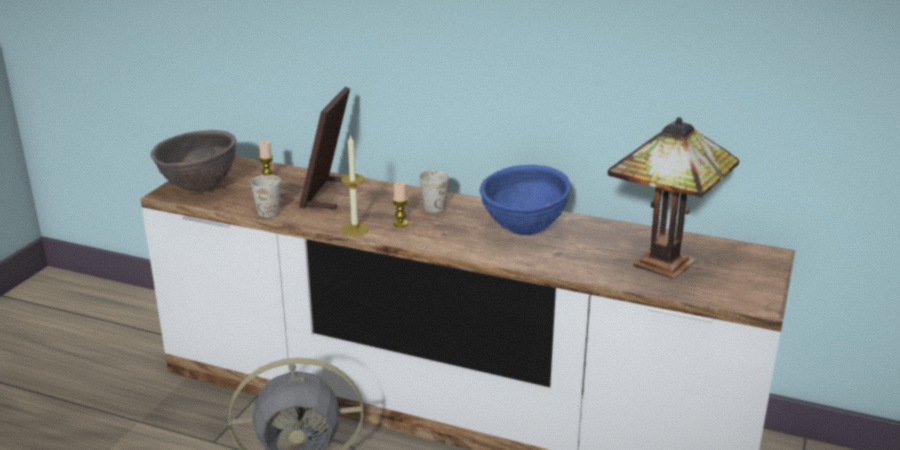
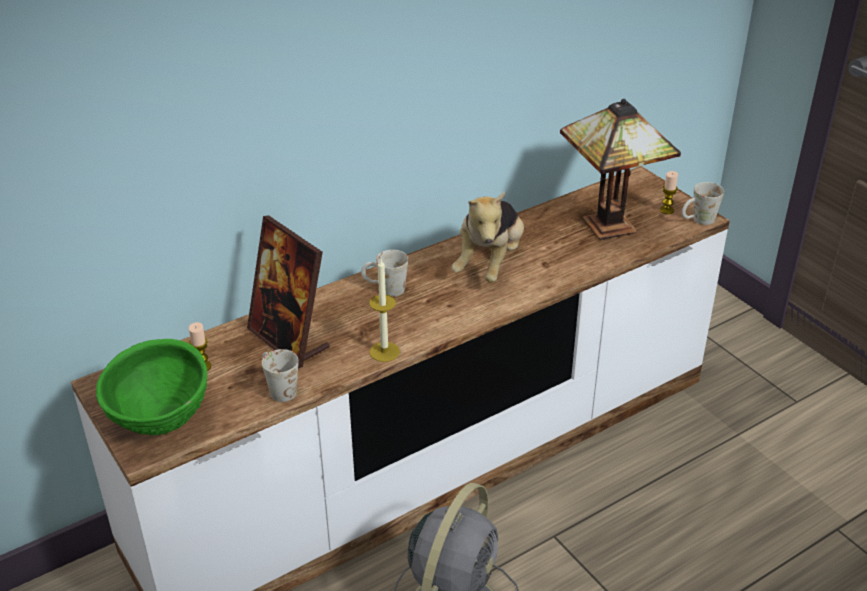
camera: 55 degrees left, 10 degrees up
(199, 188) = (161, 423): brown bowl -> green bowl
(400, 224) = (403, 321): candle -> candle (666, 210)
(523, 231) = (490, 263): blue bowl -> plush toy
(749, 304) = (698, 221): none -> white mug

